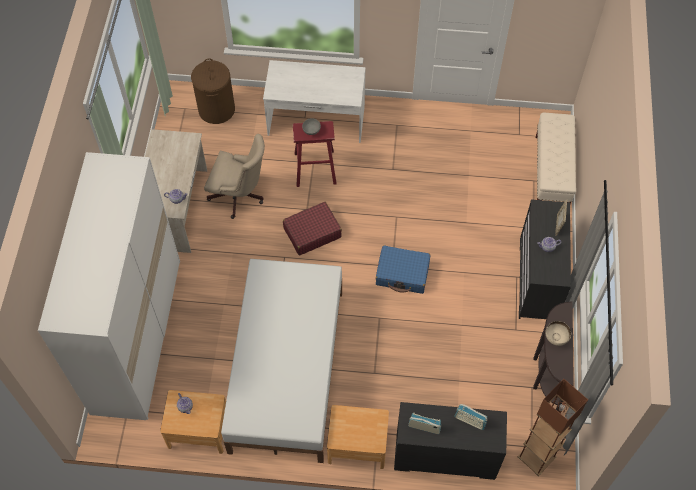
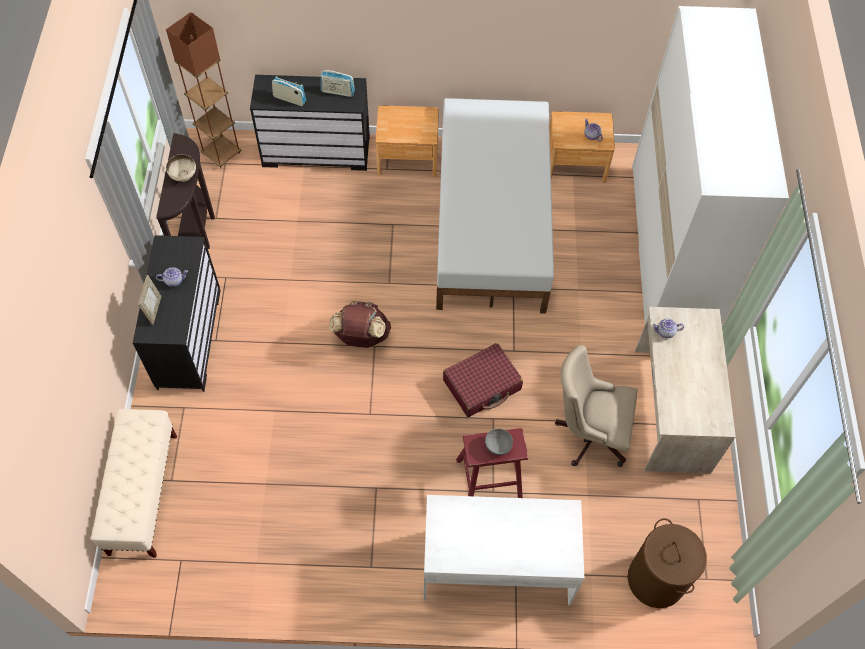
camera: 175 degrees right, 0 degrees up
(402, 274) = (361, 337): blue suitcase -> brown backpack

